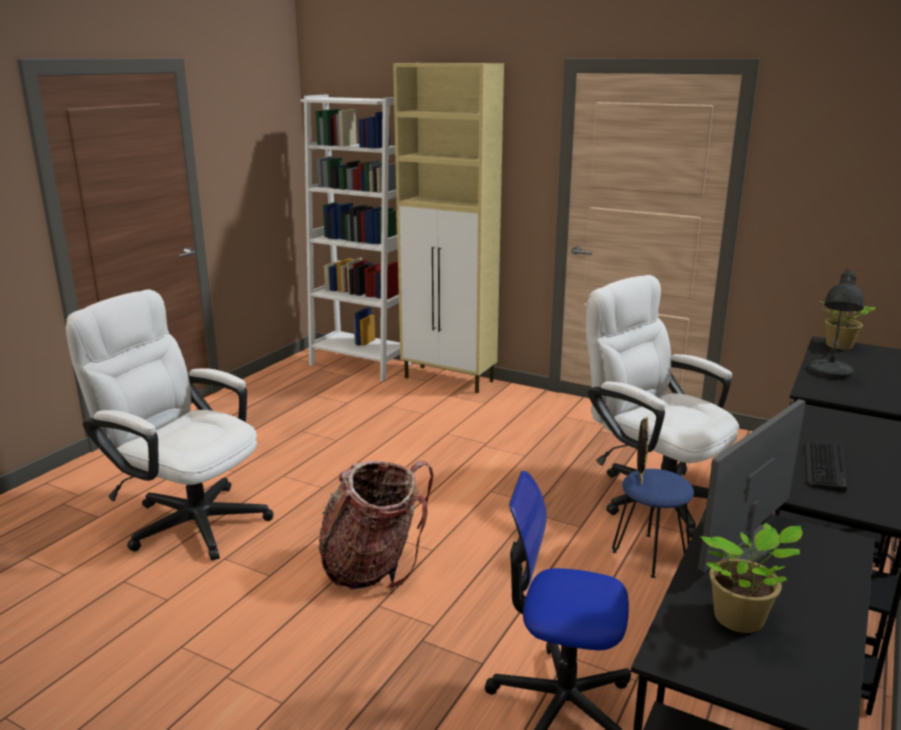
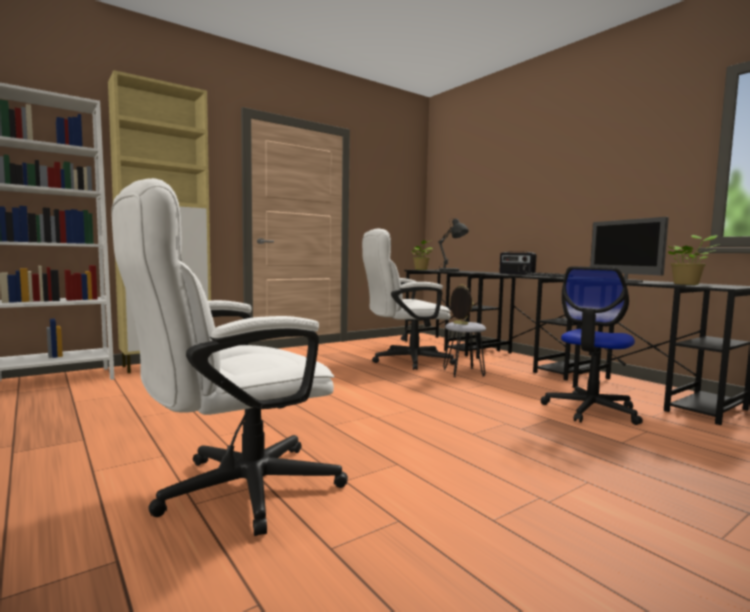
camera: 65 degrees left, 15 degrees down
(374, 566) = (418, 427): backpack -> none
(650, 555) = (463, 372): blue stool -> grey stool
(853, 433) = (516, 274): none -> radio

